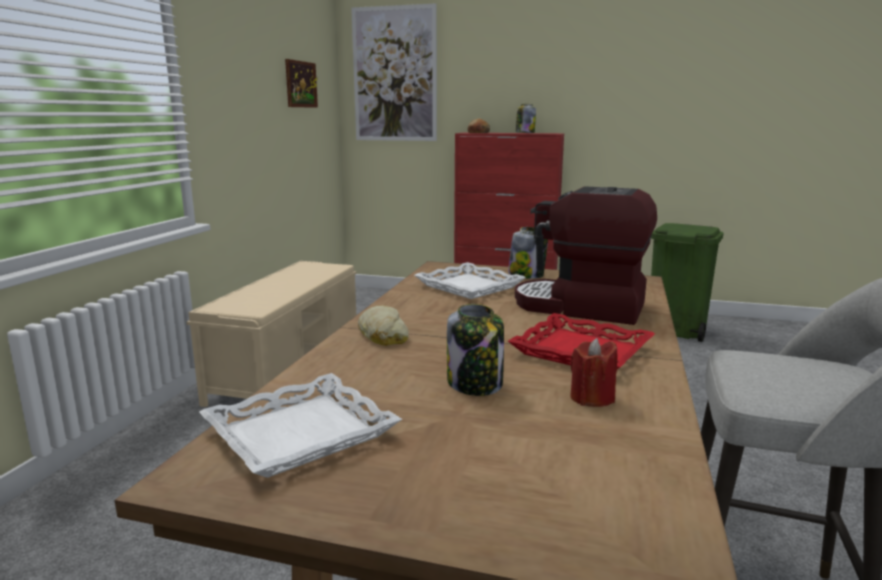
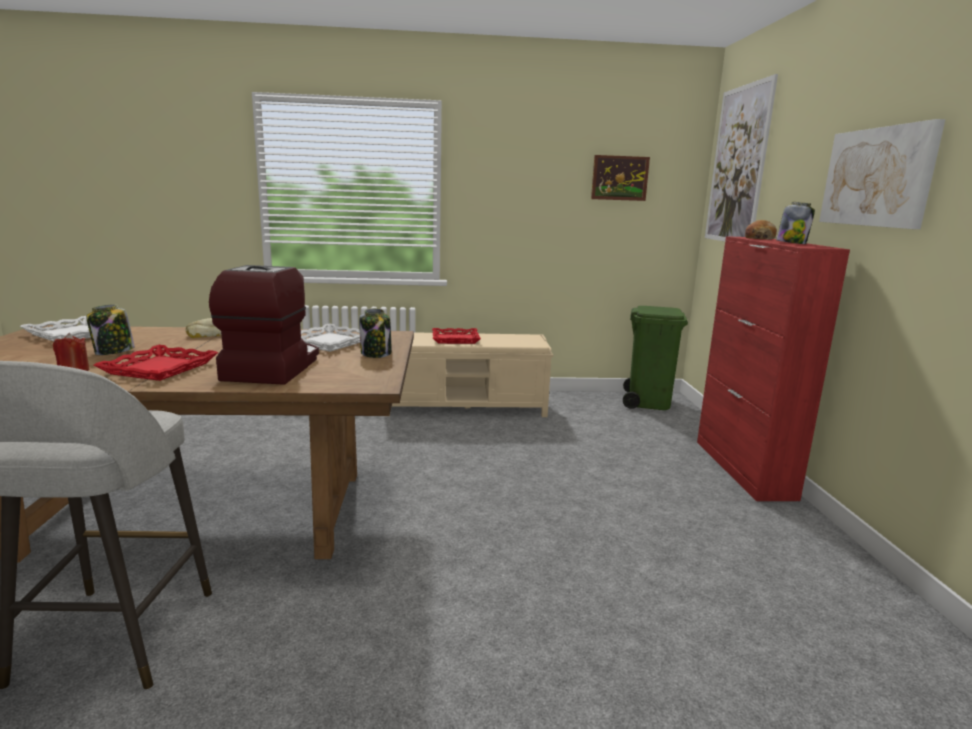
camera: 70 degrees right, 0 degrees up
(280, 288) = (455, 339): none -> red tray
(572, 87) = (878, 177): none -> picture
(675, 330) = (828, 613): green trash can -> green trash can (648, 401)

